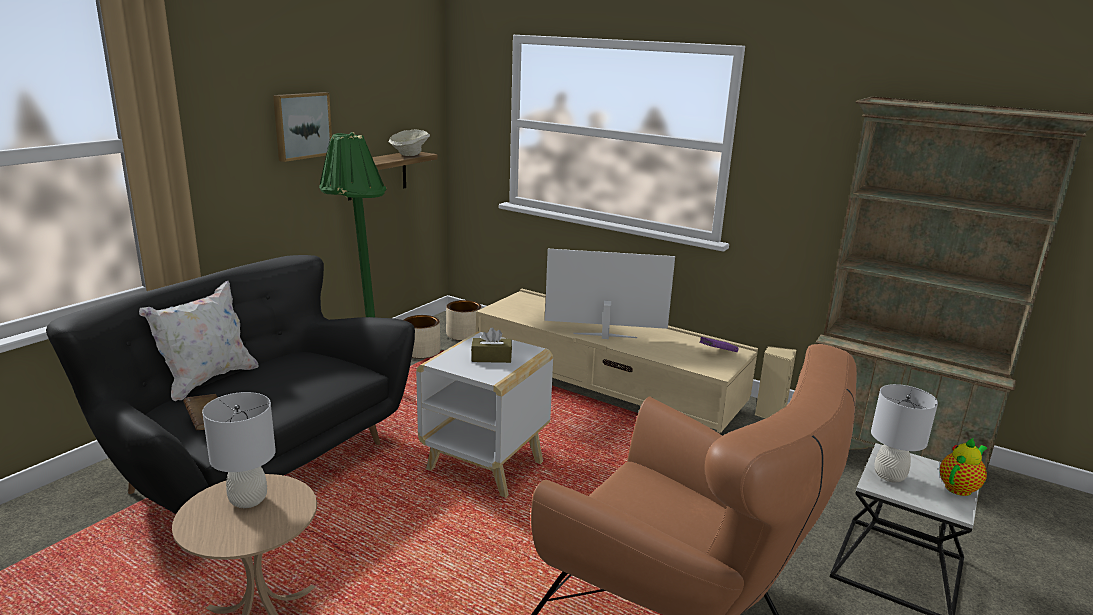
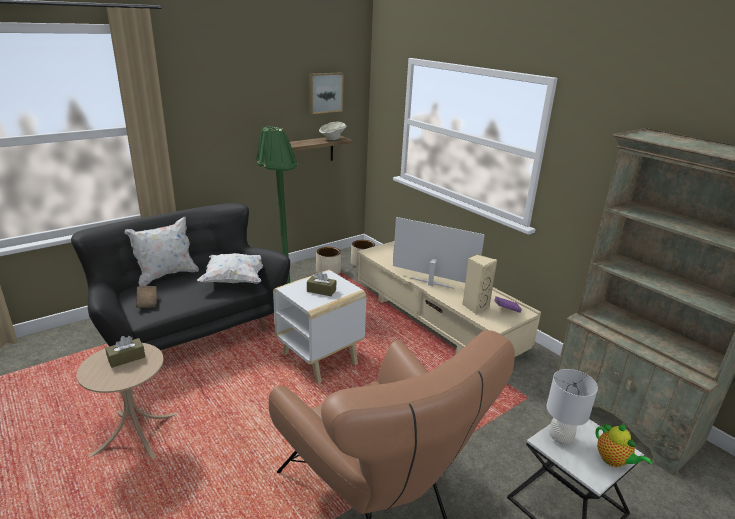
camera: 20 degrees right, 5 degrees up
(248, 500) = (126, 358): grey table lamp -> brown tissue box
(301, 125) = (253, 118): picture -> picture (325, 92)
(329, 370) = (234, 280): none -> white pillow
(770, 414) = (547, 362): beige speaker -> beige speaker (475, 307)
(959, 487) = (614, 461): teapot -> teapot turned 75 degrees clockwise

